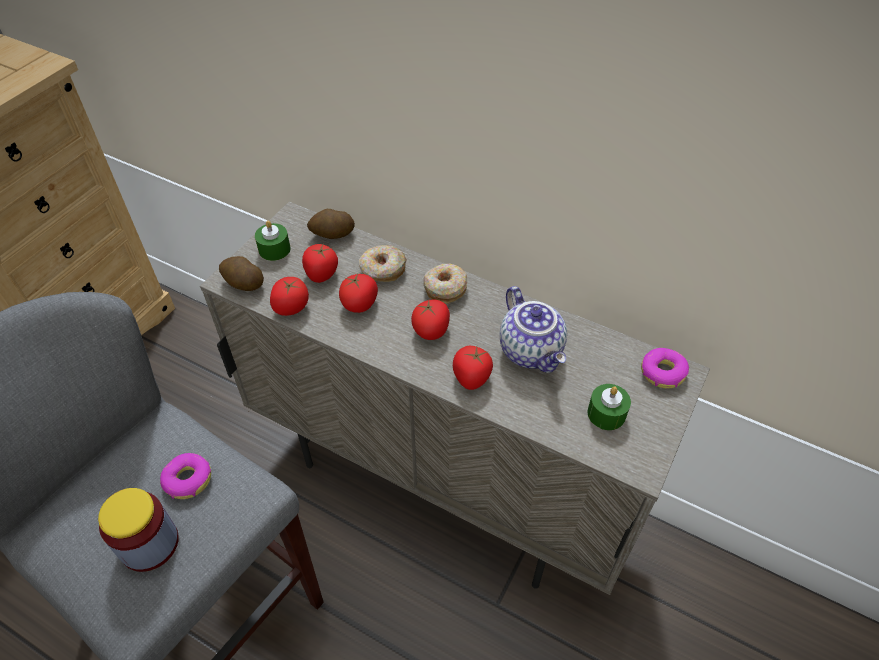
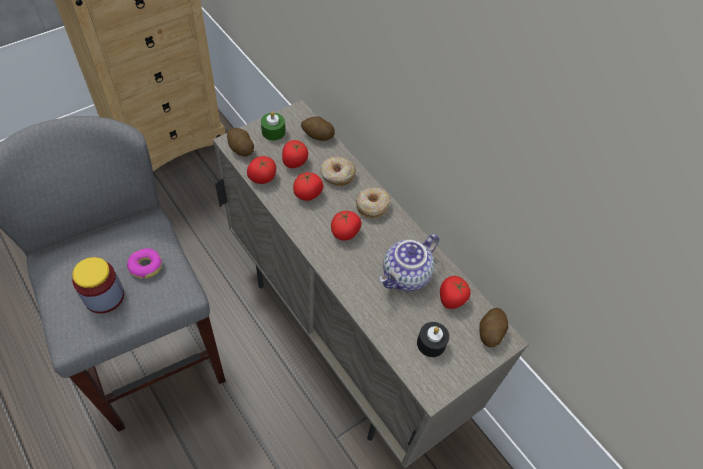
camera: 20 degrees right, 5 degrees up
(471, 378) = (353, 277): tomato -> tomato (451, 299)
(532, 351) = (406, 276): teapot -> teapot turned 45 degrees clockwise
(606, 414) = (431, 343): green candle -> black candle
(662, 372) = (490, 332): donut -> potato

